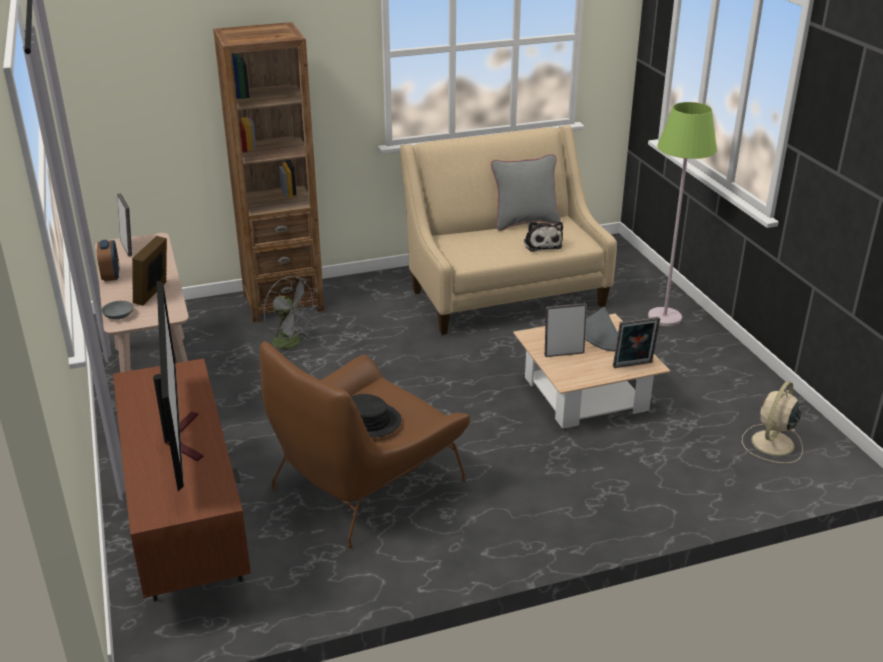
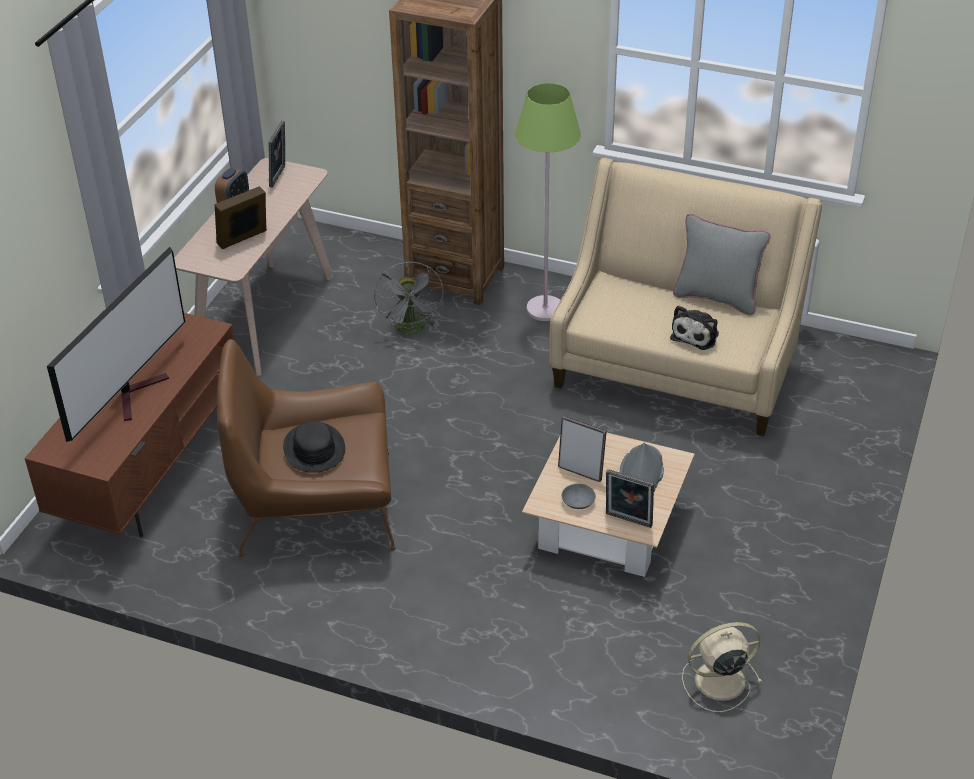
camera: 40 degrees right, 10 degrees up
(118, 316) = (195, 251): grey bowl -> grey bowl (577, 502)
(664, 317) = (810, 482): green floor lamp -> green floor lamp (545, 309)

